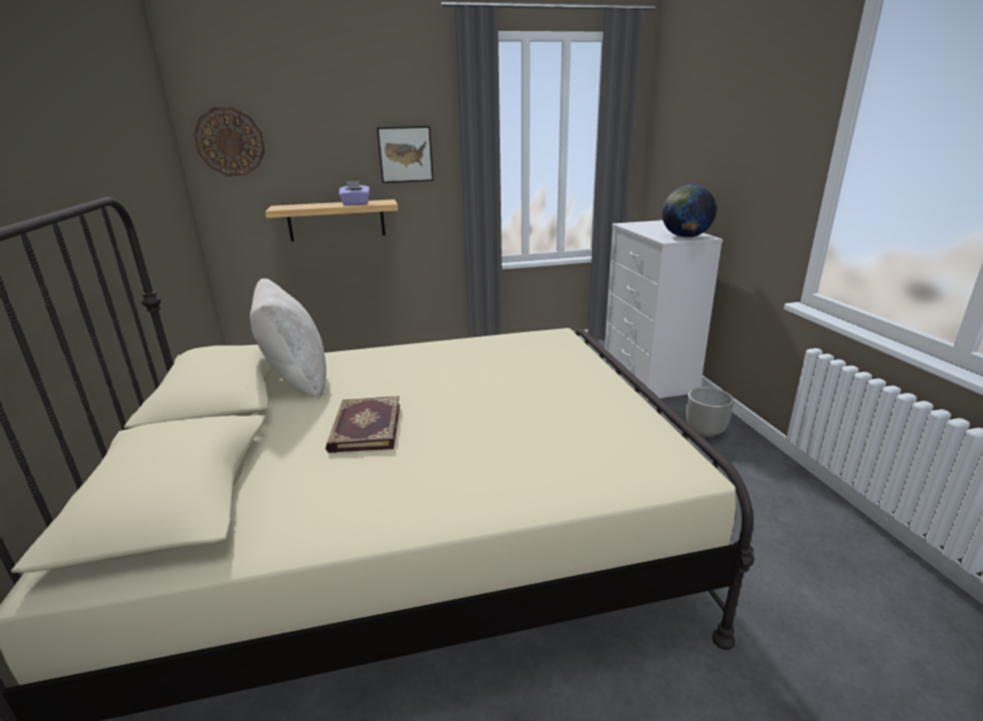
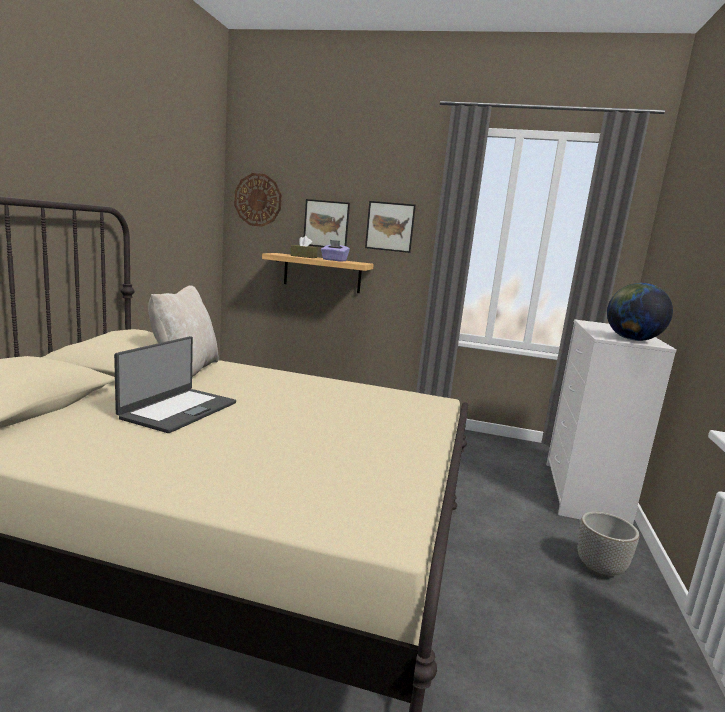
camera: 25 degrees right, 10 degrees down
(315, 205) = (303, 256): none -> brown tissue box
(329, 161) = (326, 224): none -> picture
(364, 427) = (178, 410): book -> laptop

